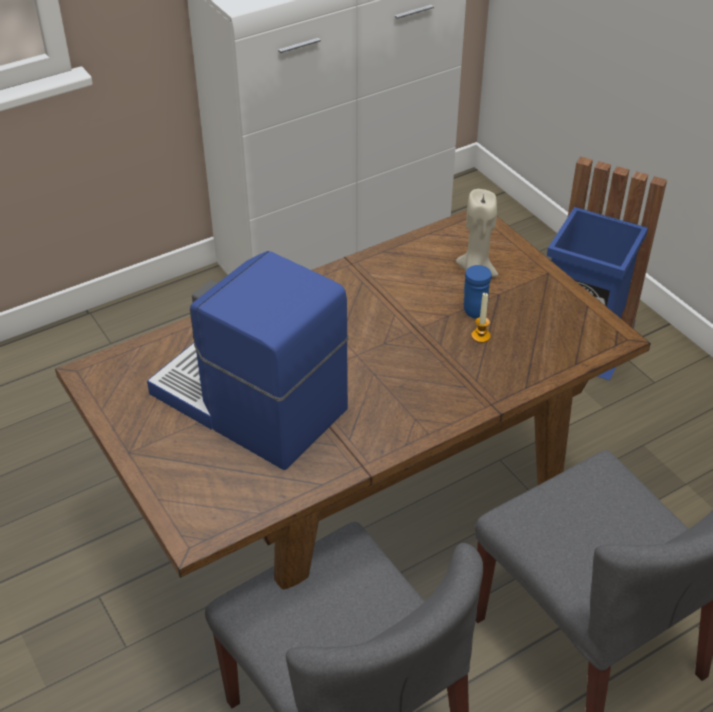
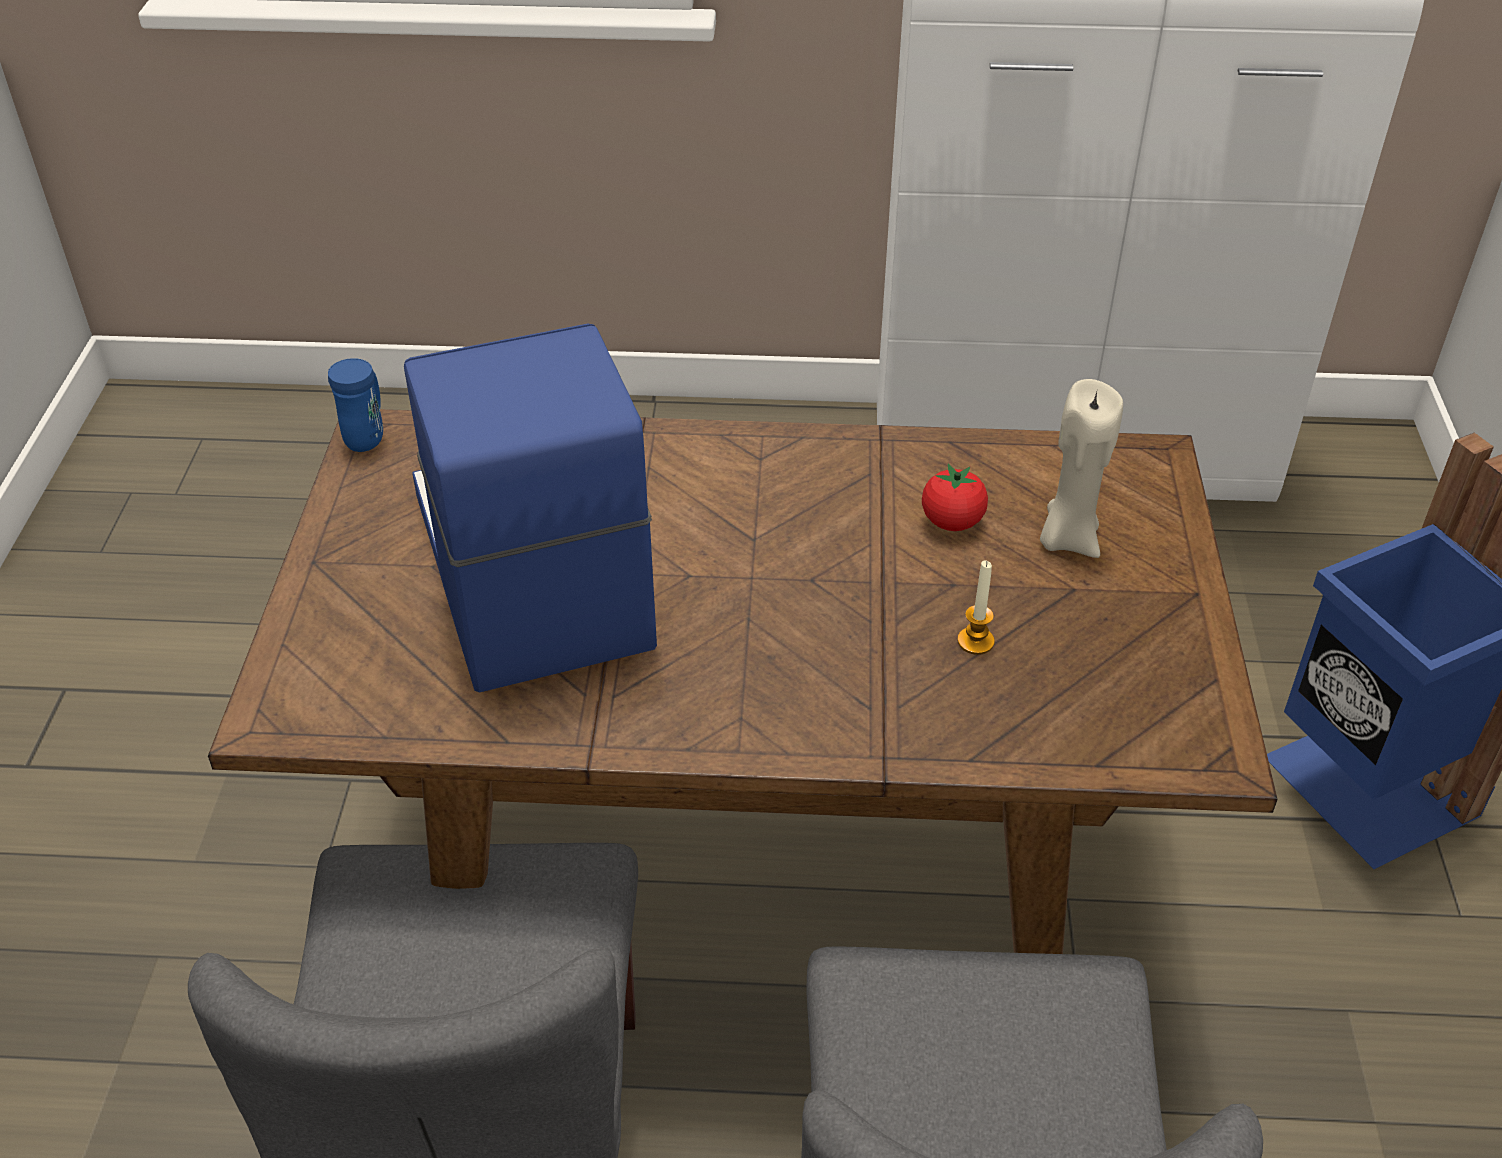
camera: 35 degrees right, 0 degrees up
(420, 288) = (952, 522): none -> tomato
(472, 309) = (1005, 592): blue mug -> blue mug (368, 436)

